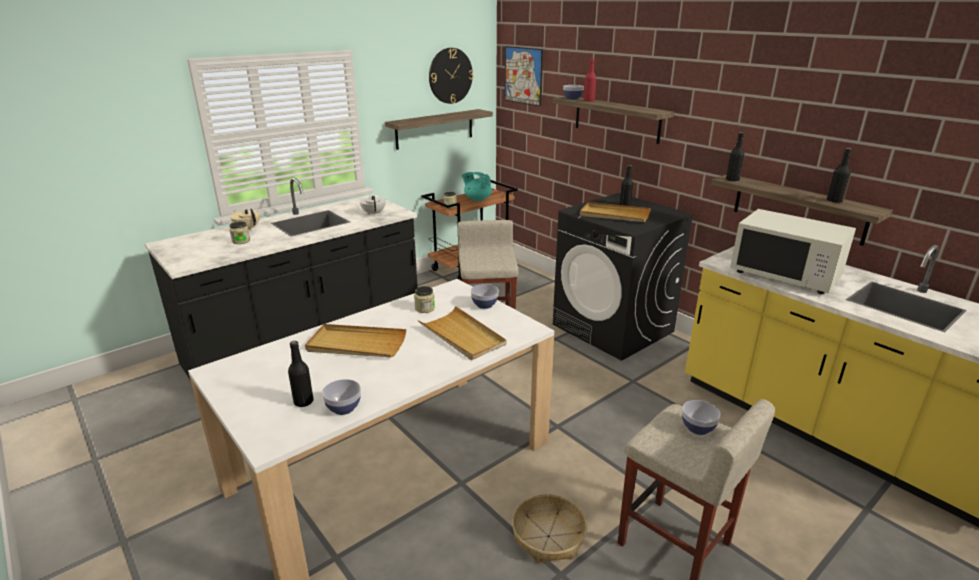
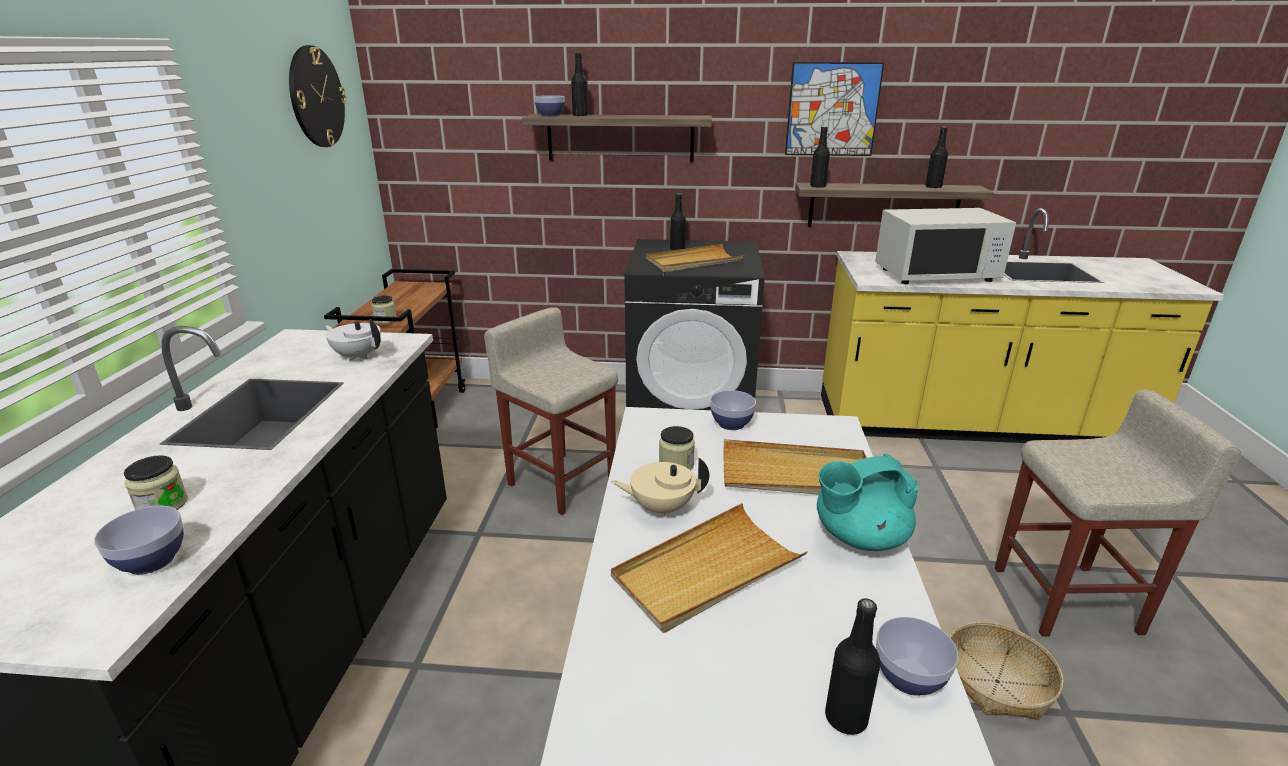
camera: 45 degrees left, 0 degrees up
(247, 228) = (120, 475): beige teapot -> beige teapot (661, 507)
(434, 129) = (315, 194): shelf -> none
(477, 199) = (408, 300): turquoise teapot -> turquoise teapot (859, 537)
(523, 75) = (428, 92): picture -> picture (832, 110)
(589, 101) = (580, 115): red bottle -> black bottle
(698, 428) = (1089, 453): bowl -> bowl (151, 560)

